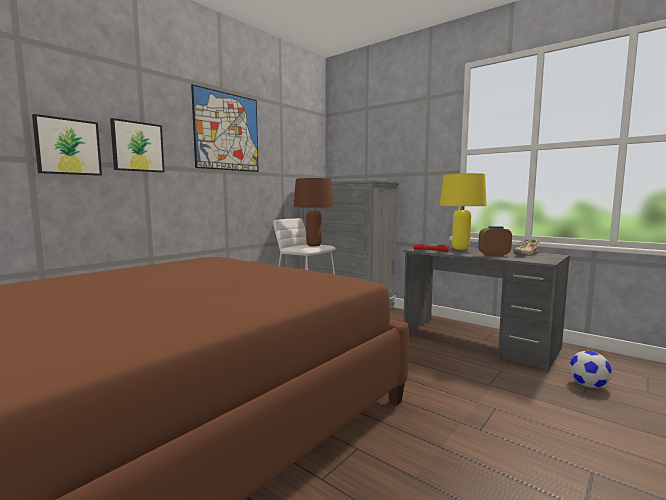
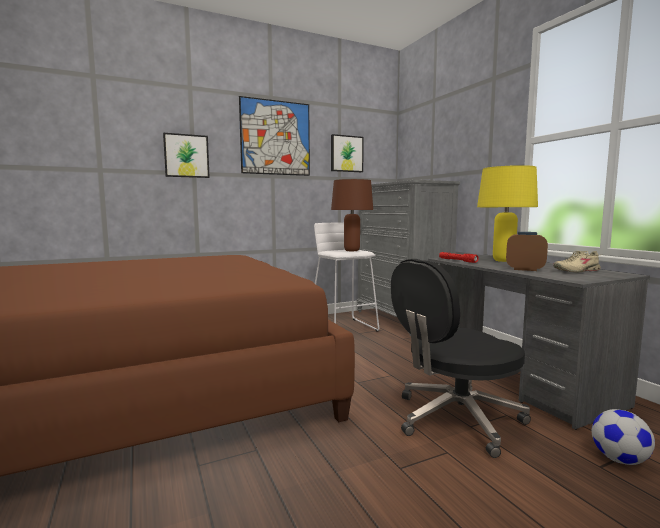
camera: 25 degrees right, 0 degrees up
(68, 147) = (128, 158): picture -> picture (346, 154)
(474, 381) = (455, 419): none -> black office chair

